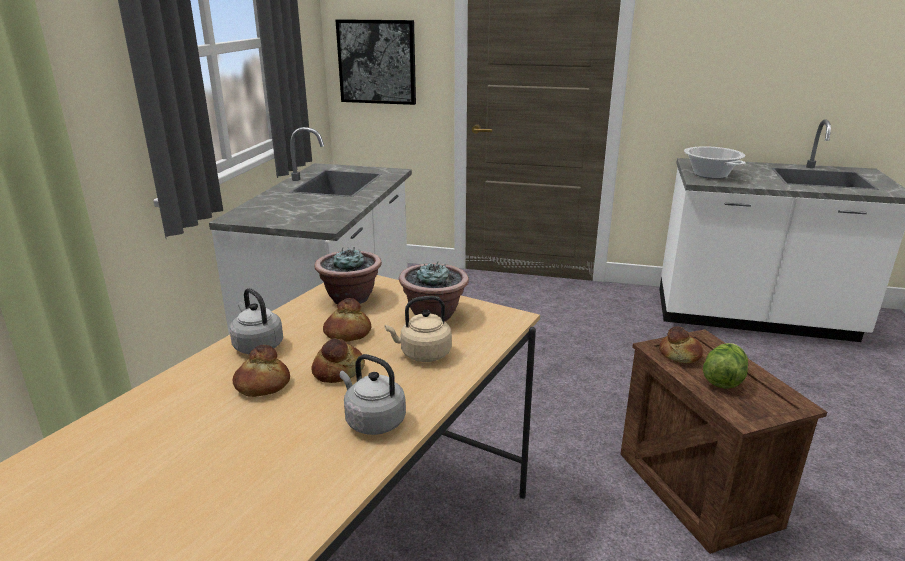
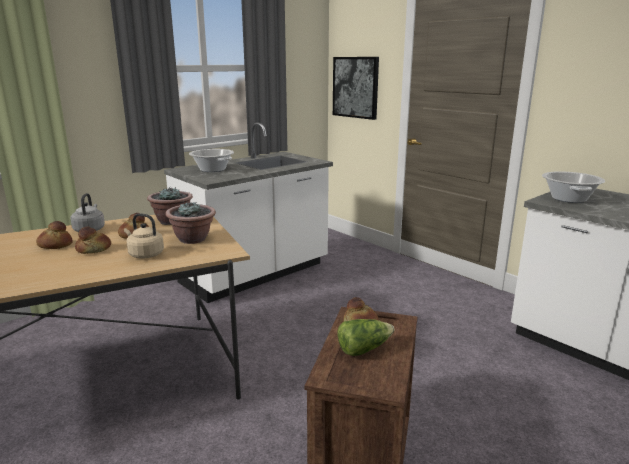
camera: 35 degrees right, 5 degrees down
(287, 208) = (213, 169): none -> cooking pot
(373, 421) = (59, 273): grey kettle -> none

